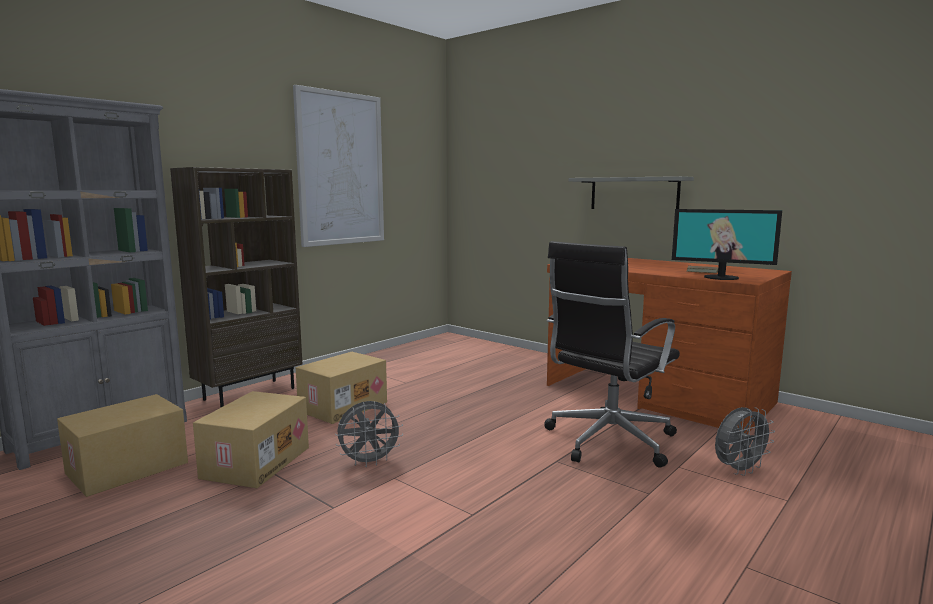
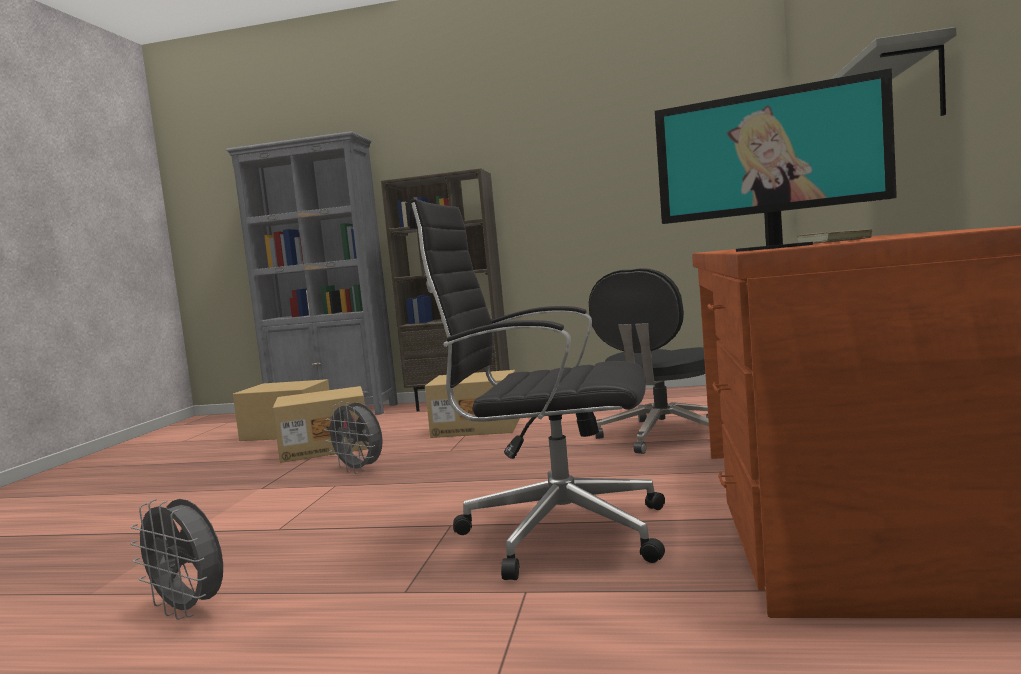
camera: 60 degrees right, 5 degrees down
(340, 169) = (590, 158): picture -> none
(486, 380) = (661, 436): none -> black office chair
(721, 277) = (774, 248): monitor -> monitor turned 60 degrees counterclockwise
(739, 470) = (575, 639): grey fan -> grey fan (189, 610)

